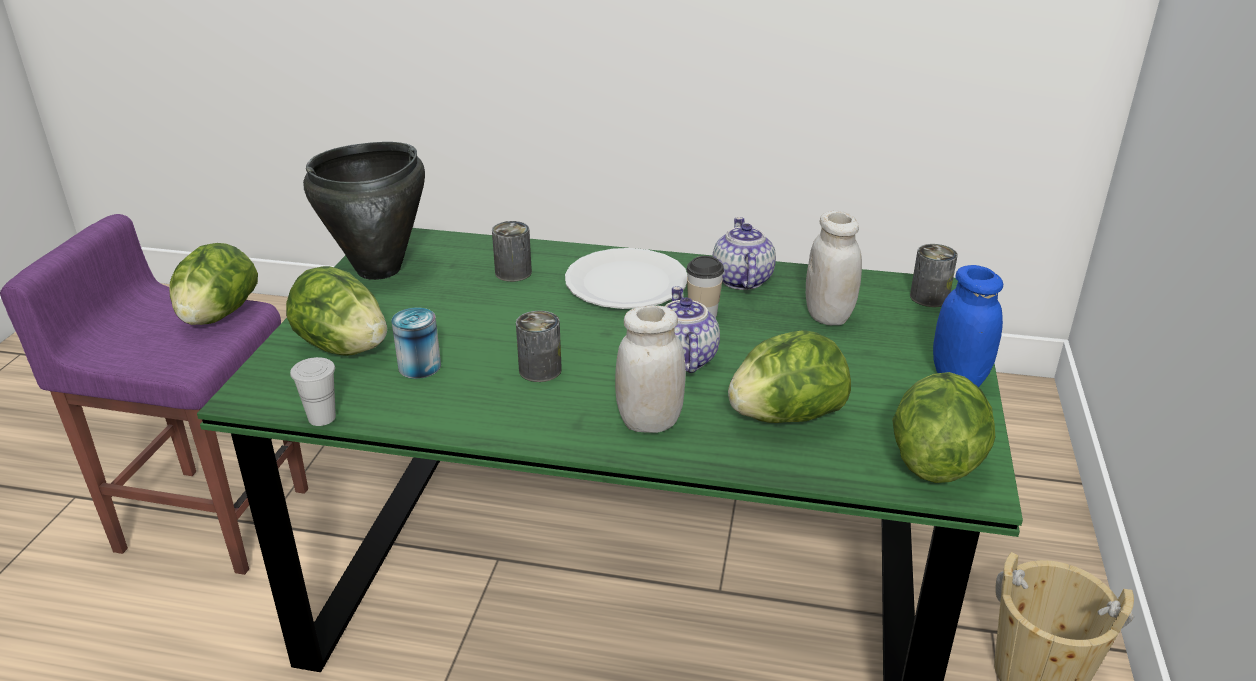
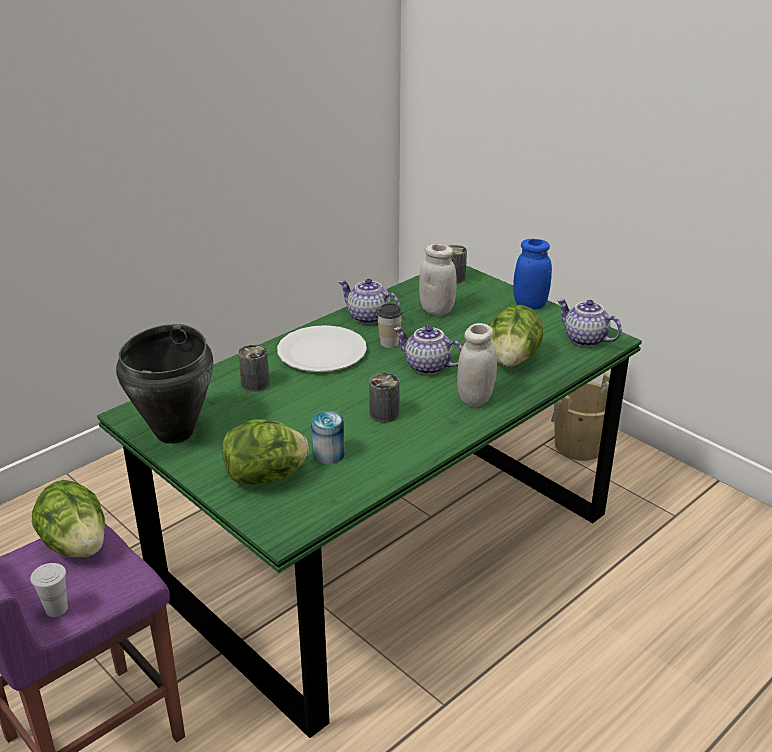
camera: 55 degrees left, 0 degrees up
(322, 418) = (345, 508): white cup -> white cup (56, 609)
(934, 460) = (584, 339): lettuce -> teapot

